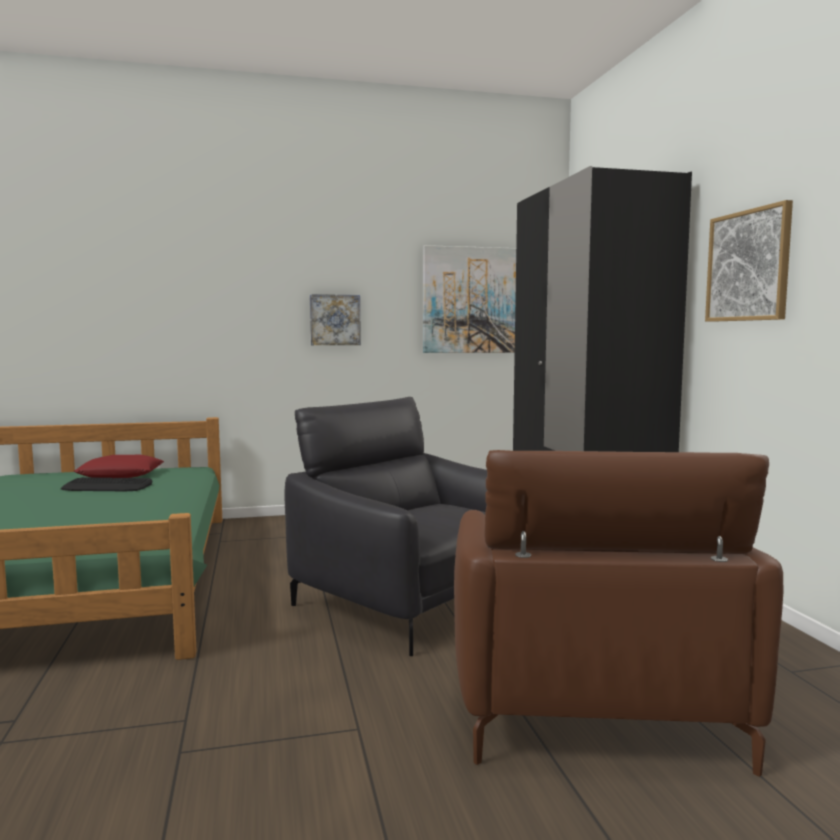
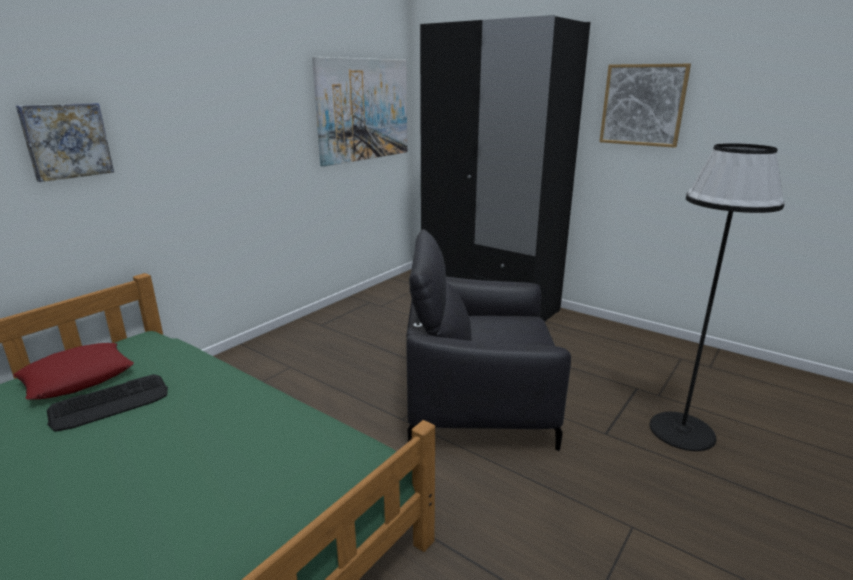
camera: 40 degrees left, 15 degrees up
(335, 320) = (244, 142): picture -> picture (66, 141)
(591, 700) = (682, 431): brown armchair -> black floor lamp

